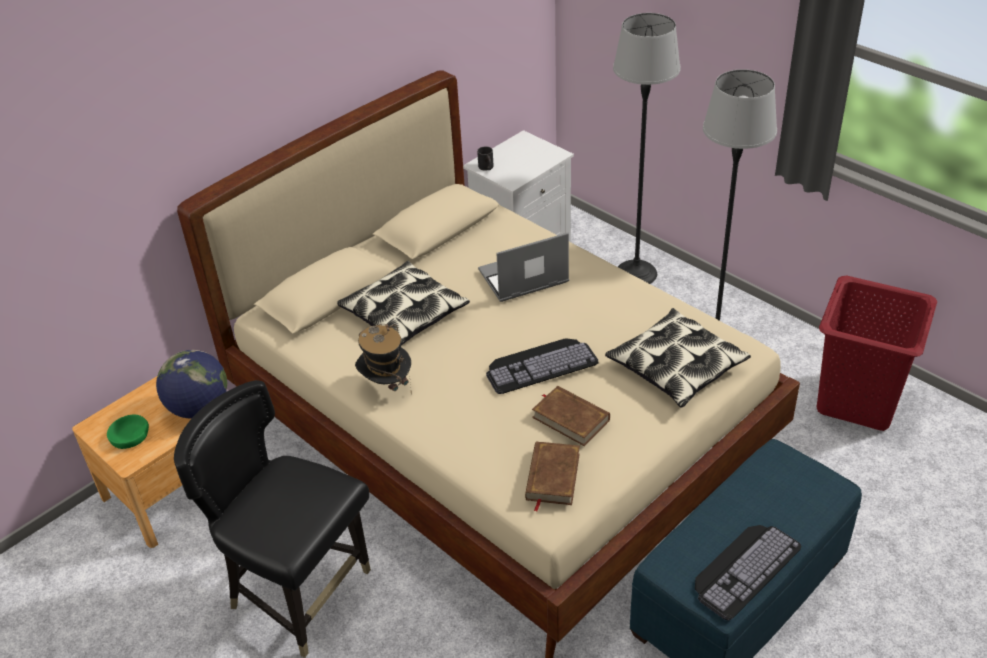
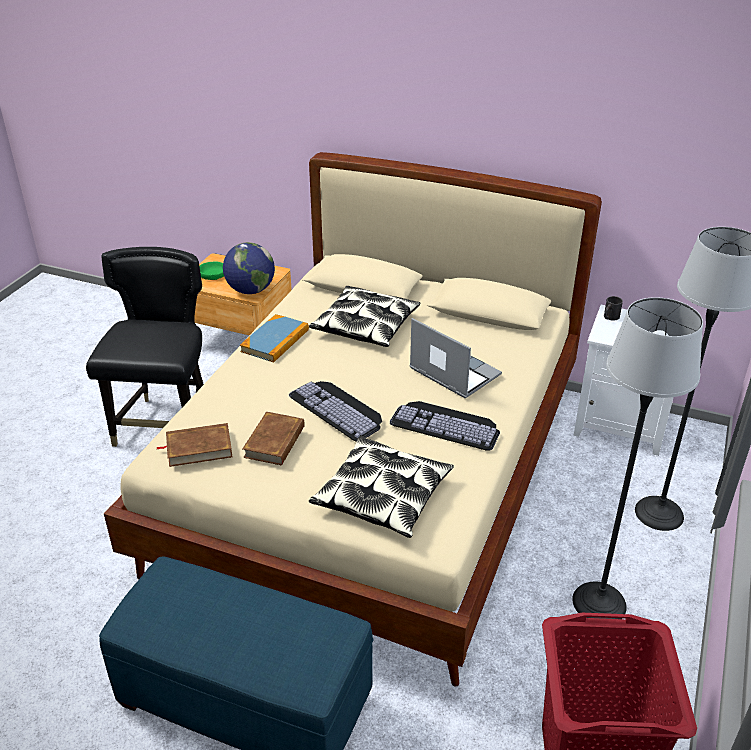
camera: 65 degrees right, 5 degrees down
(386, 386) = (275, 341): hat -> book
(744, 567) = (176, 629): keyboard -> keyboard (447, 424)

